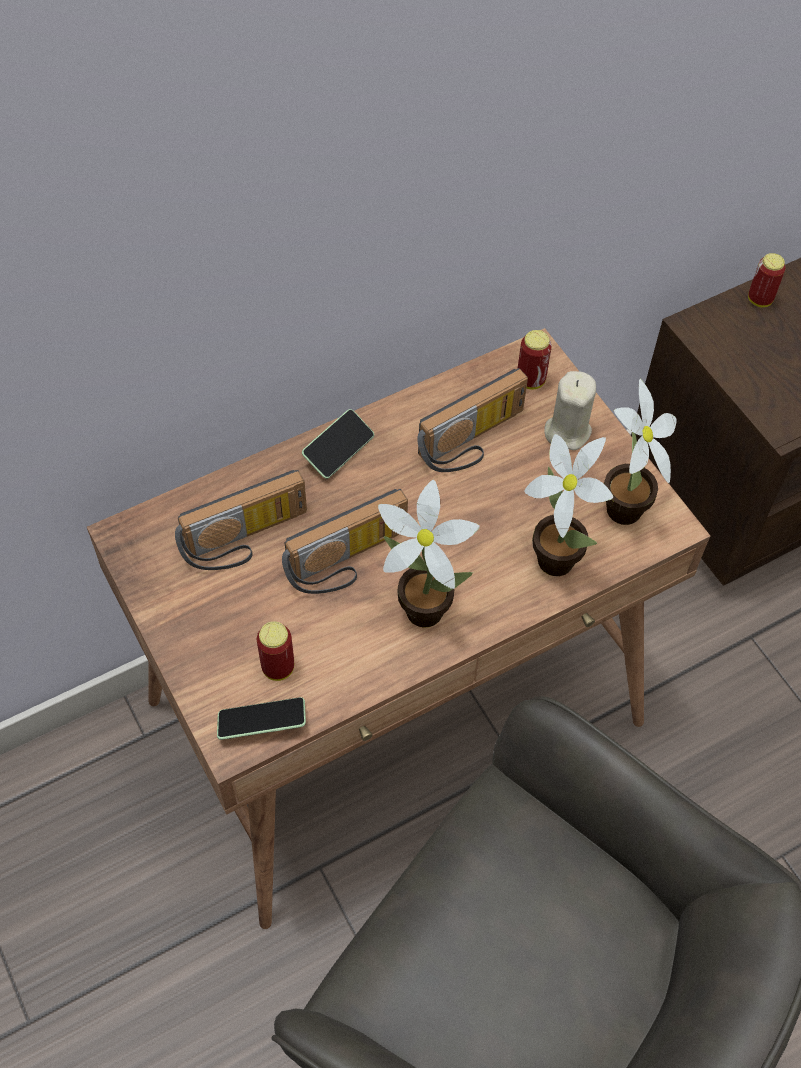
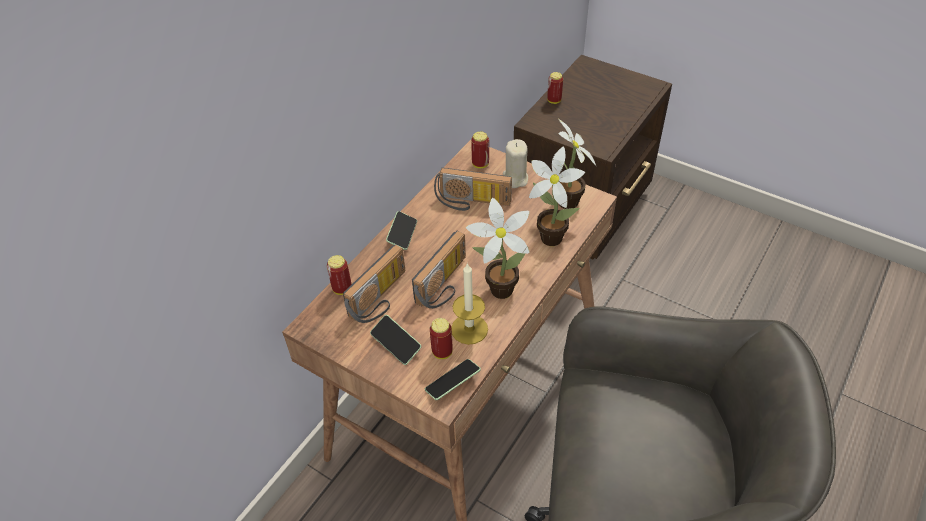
camera: 25 degrees left, 10 degrees down
(202, 499) = (342, 289): none -> can
(223, 623) = (396, 344): none -> phone
(338, 651) = (469, 329): none -> candle
(474, 442) = (471, 202): radio -> radio turned 75 degrees clockwise

